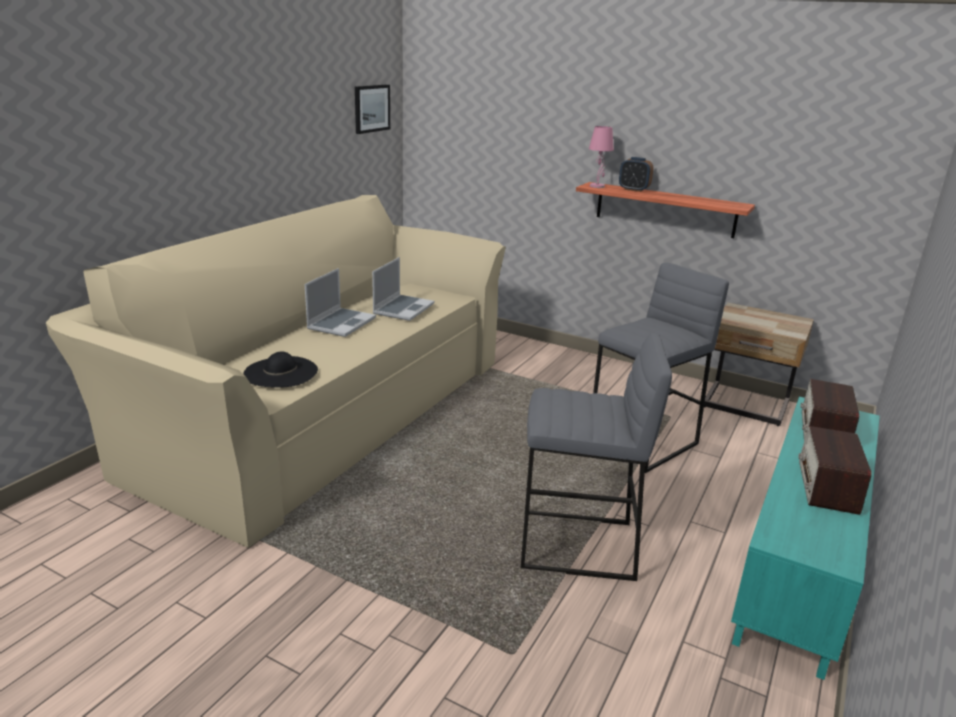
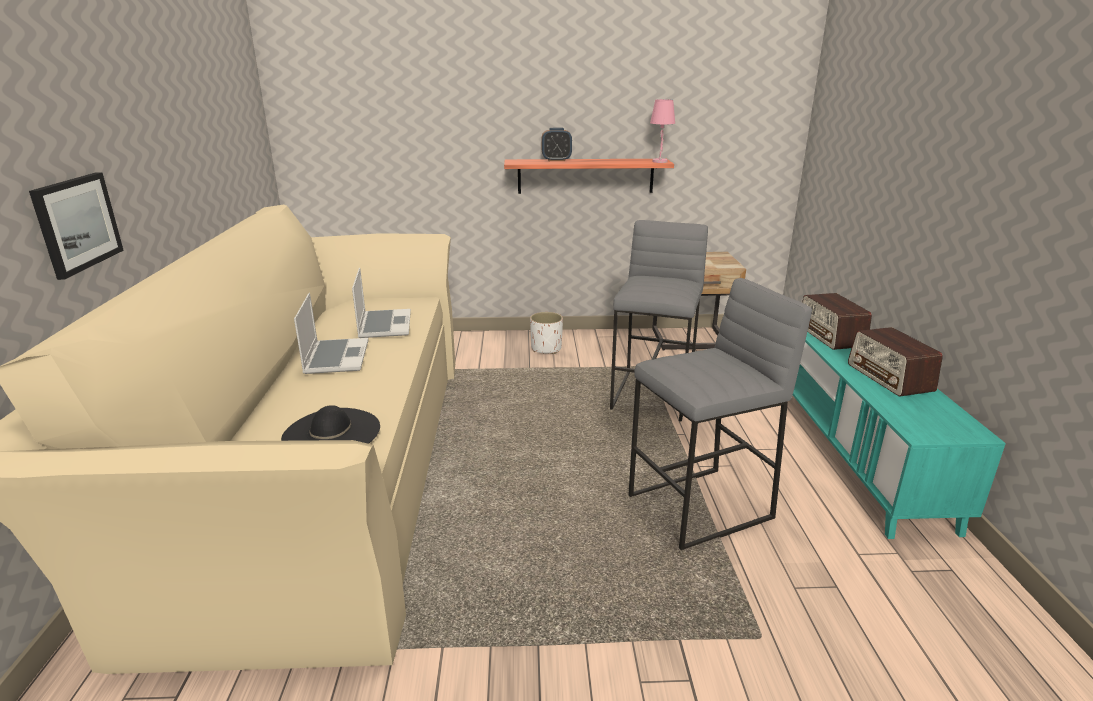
camera: 30 degrees left, 0 degrees up
(371, 108) = (240, 104): picture -> picture (77, 223)
(588, 373) = (546, 349): none -> white planter
(597, 186) = (521, 161): pink table lamp -> pink table lamp (659, 161)

